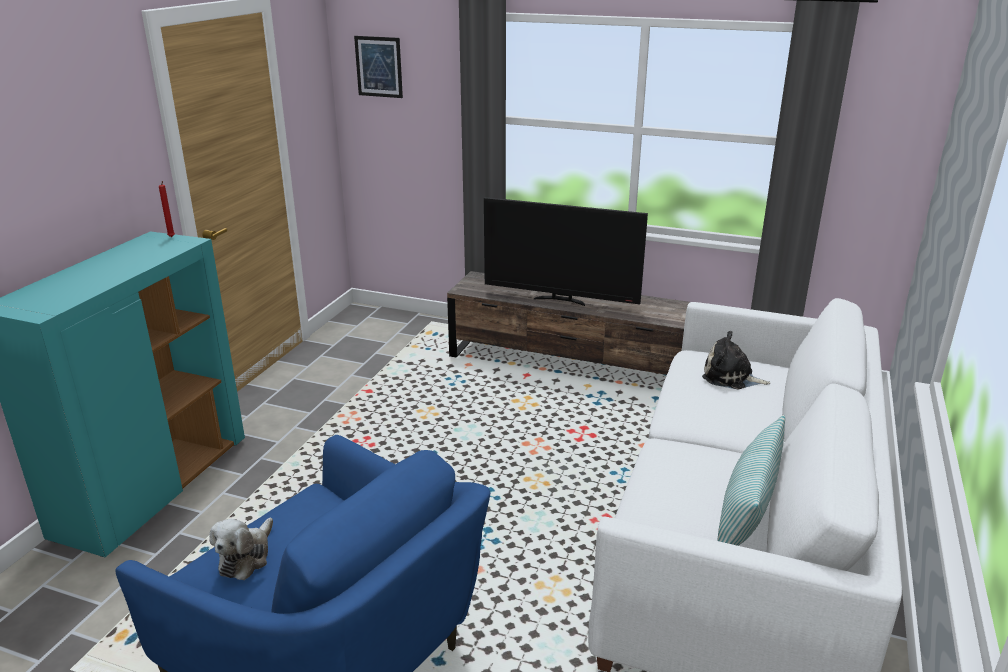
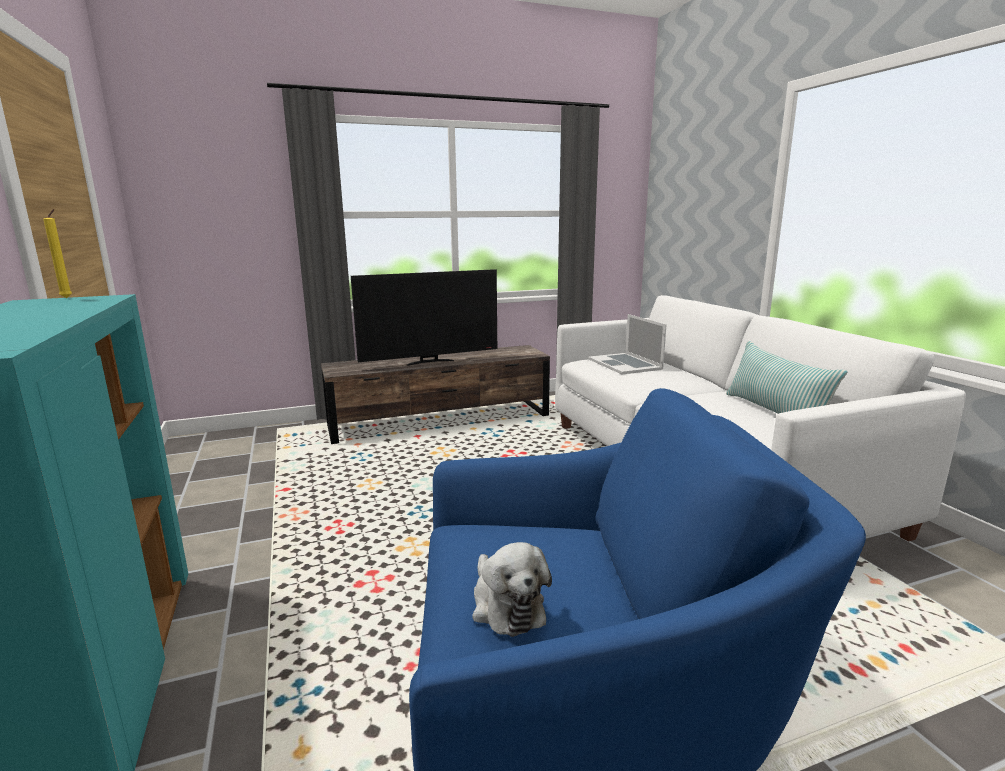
camera: 40 degrees left, 10 degrees down
(171, 237) = (68, 298): red candle -> yellow candle
(379, 67) = (184, 169): picture -> none
(731, 377) = (625, 364): plush toy -> laptop

